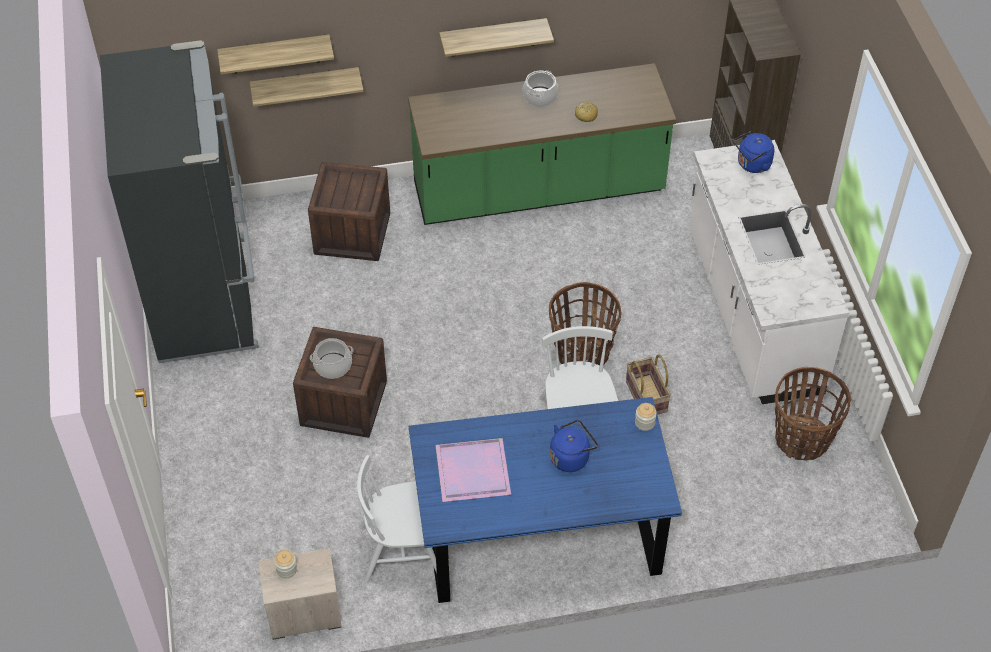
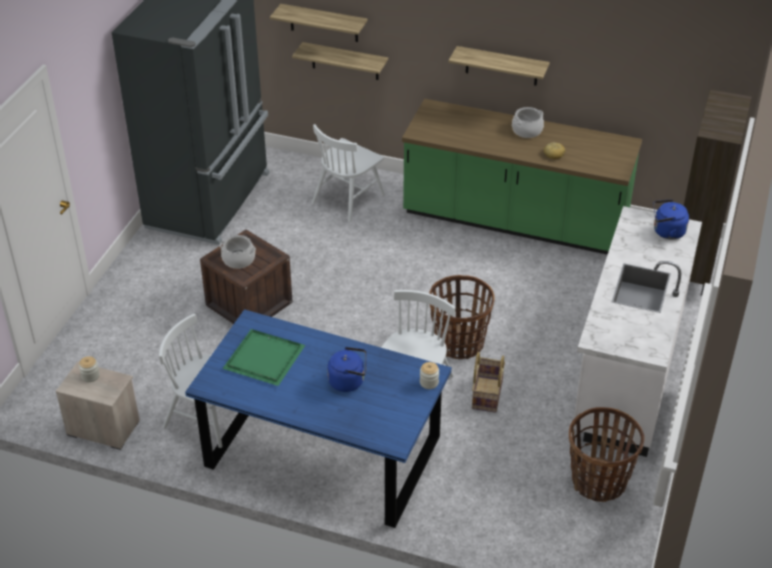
camera: 30 degrees right, 10 degrees down
(352, 233) = (348, 199): crate -> white chair
(474, 470) = (266, 358): purple tray -> green tray

